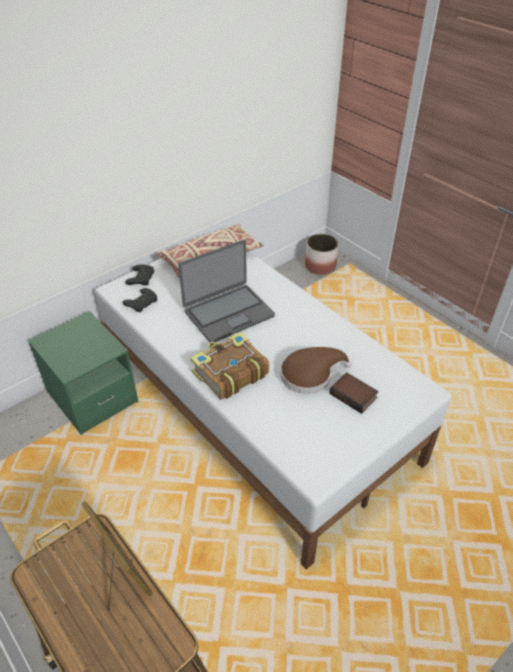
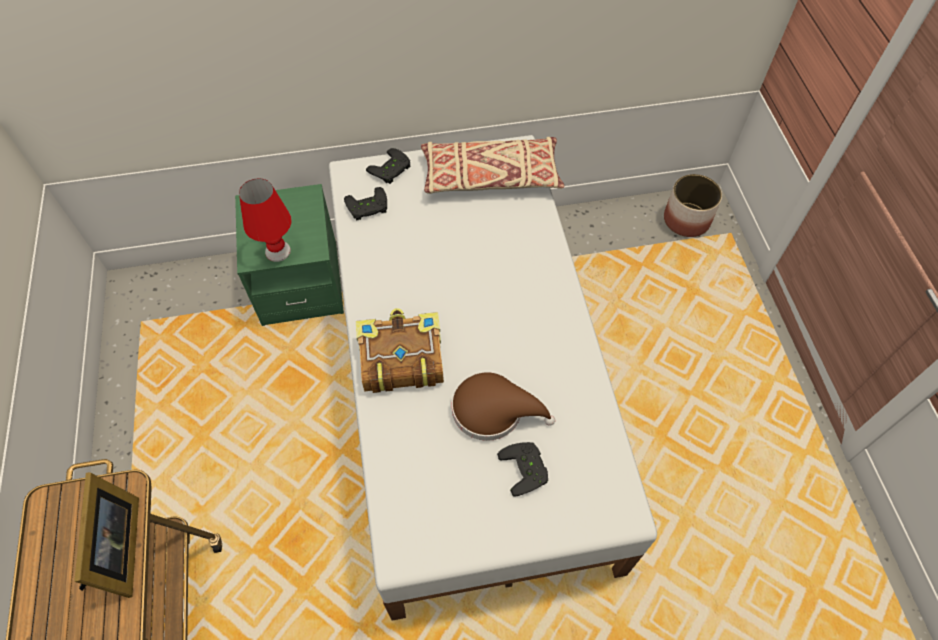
camera: 30 degrees right, 15 degrees up
(86, 359) = (278, 251): none -> red table lamp
(228, 313) = (457, 270): laptop -> none
(354, 395) = (527, 469): book -> black game controller

